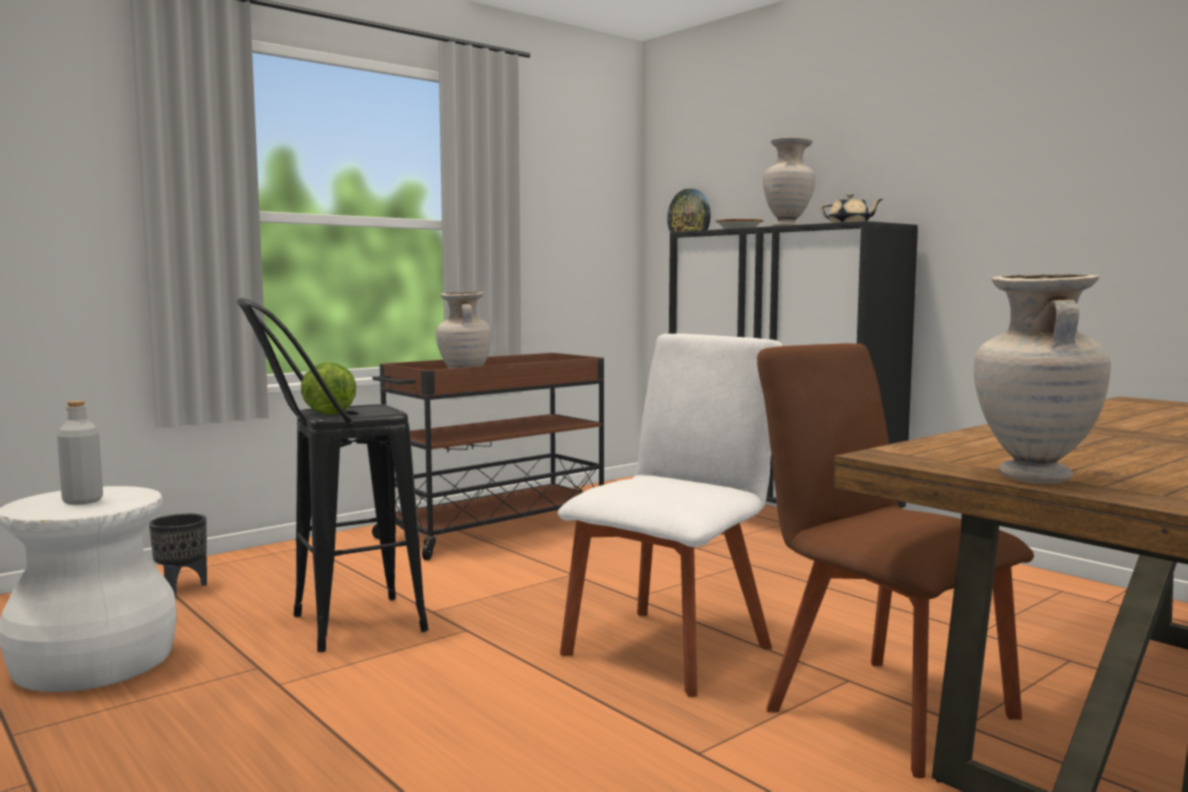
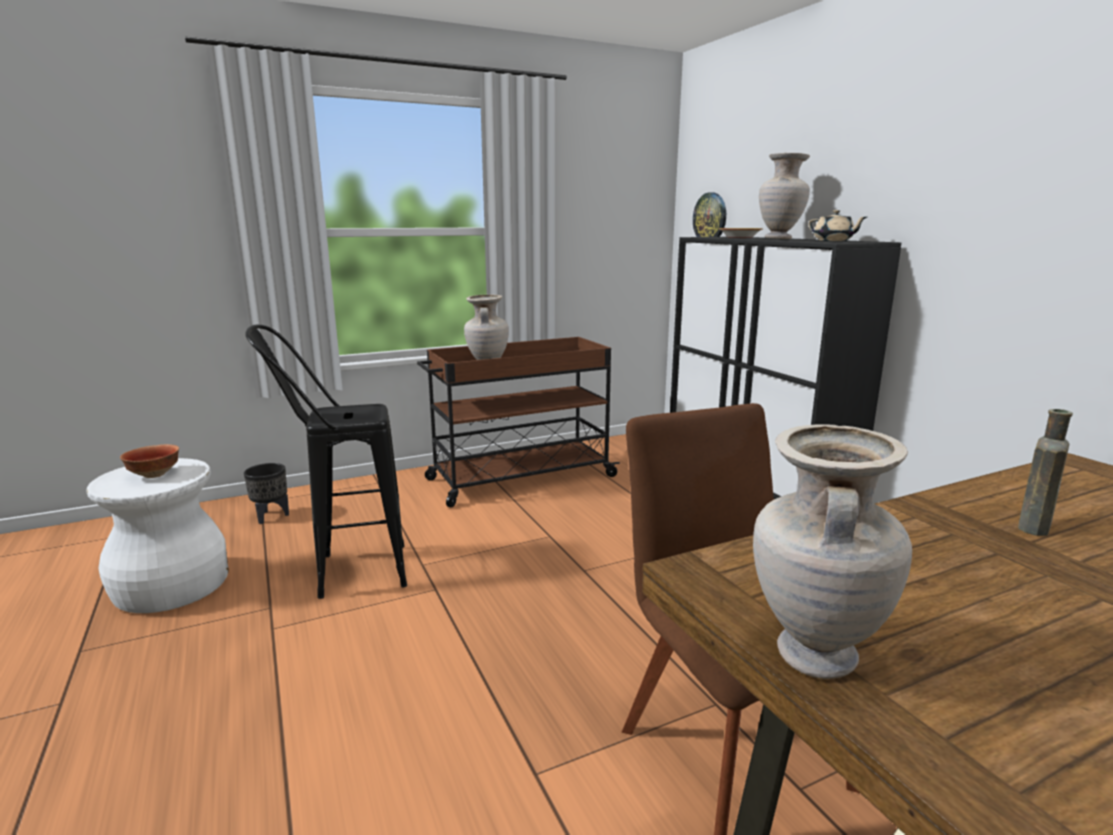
camera: 15 degrees right, 10 degrees up
(83, 501) = (153, 474): grey bottle -> bowl
(326, 412) = (327, 415): lettuce -> none
(671, 647) = (583, 635): white chair -> none
(1129, 424) = (1034, 525): none -> brown bottle

